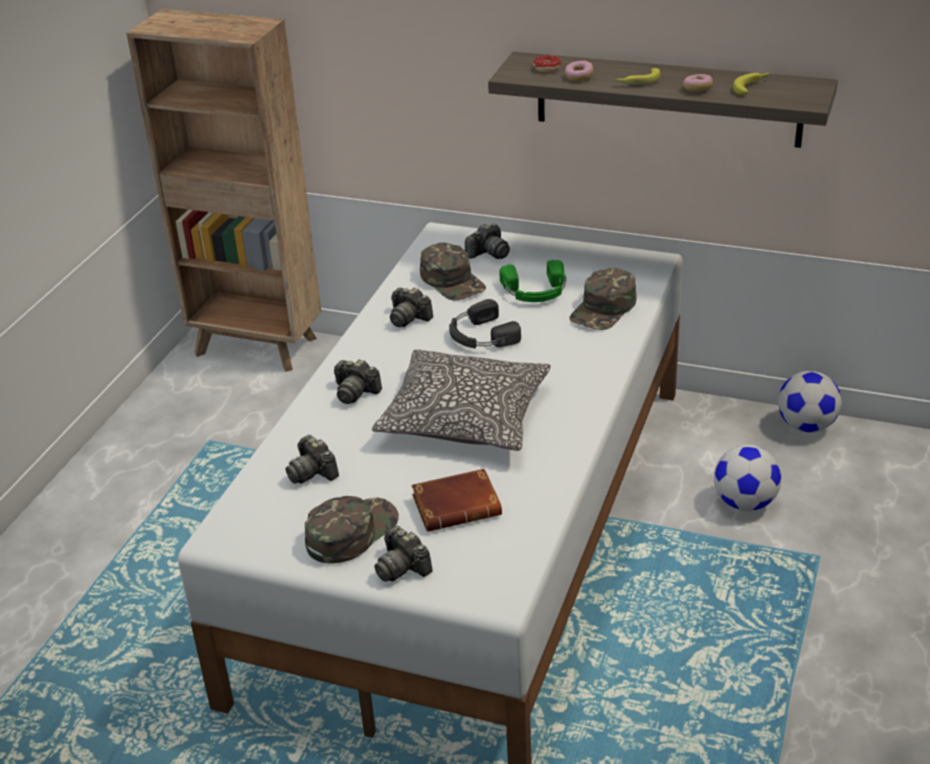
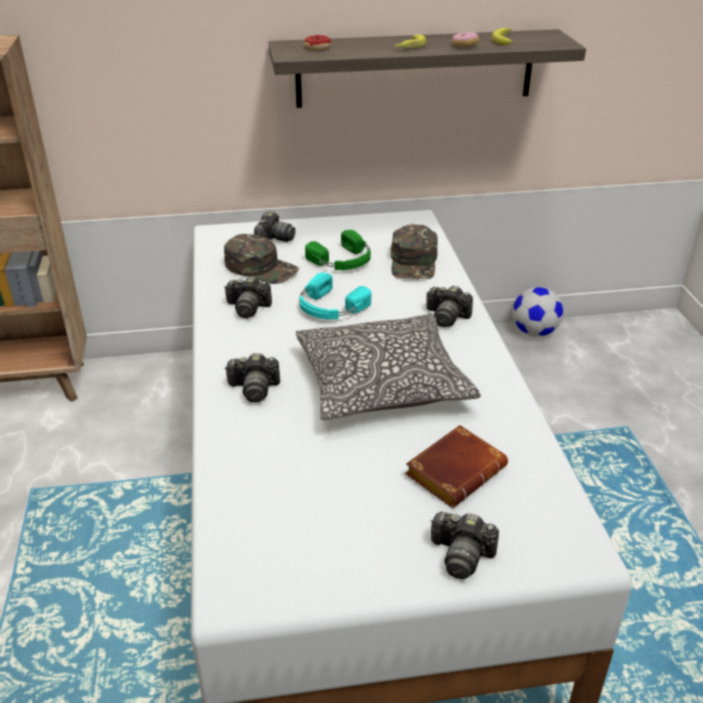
camera: 30 degrees left, 0 degrees up
(312, 472) = (278, 483): camera -> camera (447, 317)
(351, 532) = (374, 535): green cap -> none
(480, 335) = (329, 307): black headphones -> turquoise headphones
(579, 77) = (354, 50): donut -> none
(745, 503) = (542, 402): football -> none

